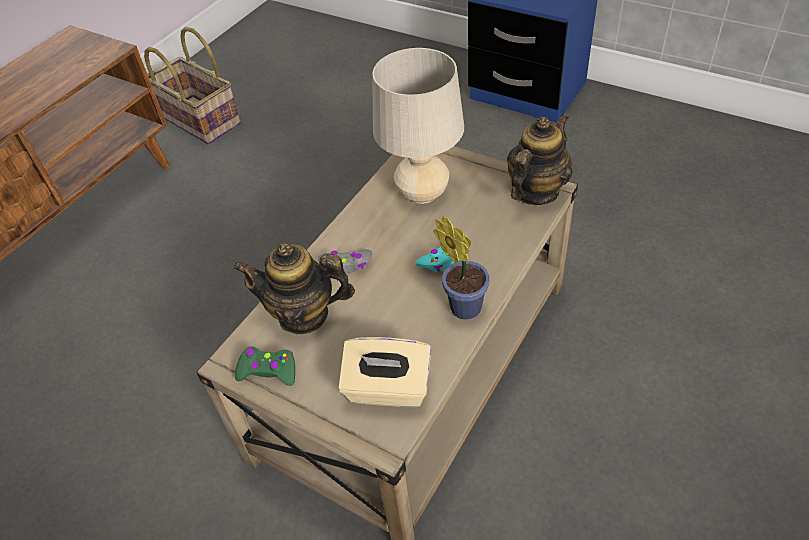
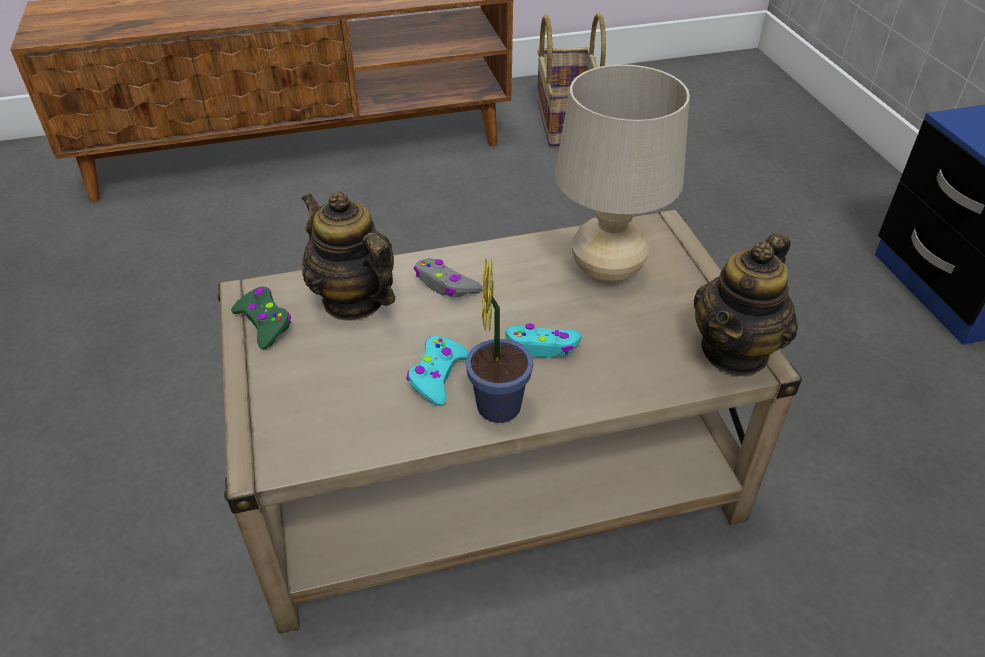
camera: 40 degrees right, 5 degrees down
(388, 389) = (328, 419): beige tissue box -> none
(412, 318) = (437, 376): none -> turquoise game controller
(535, 191) = (735, 351): teapot -> teapot turned 135 degrees clockwise

